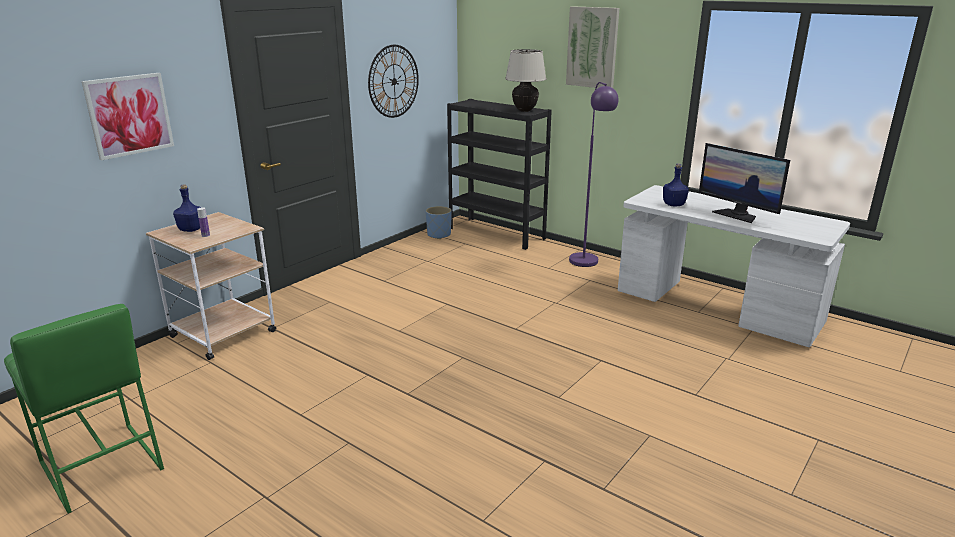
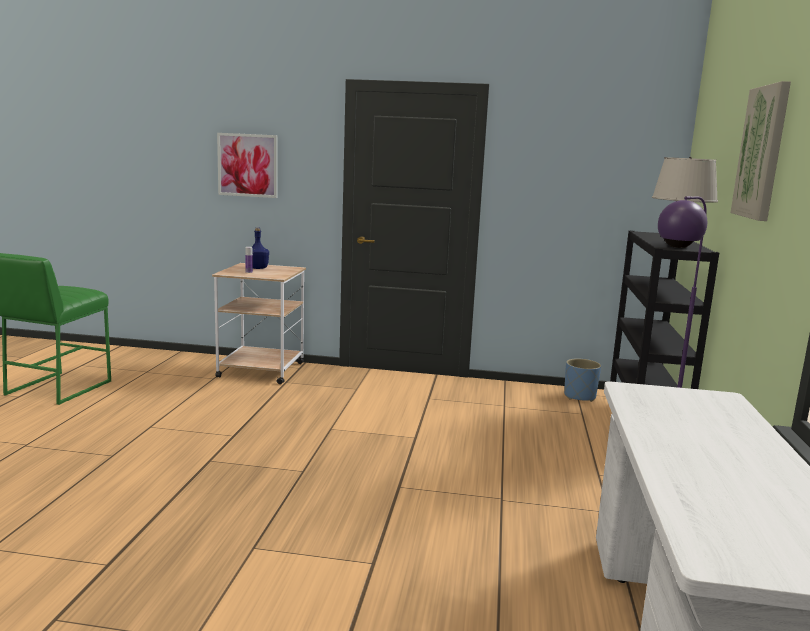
camera: 60 degrees right, 10 degrees down
(394, 81) = (555, 189): wall clock -> none
(673, 204) = (659, 411): blue bottle -> none
(737, 215) = (706, 464): monitor -> none

